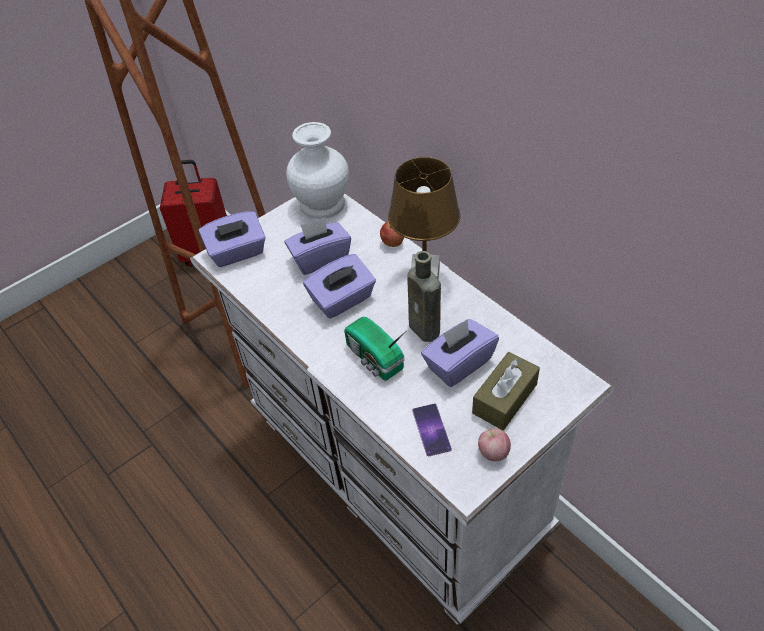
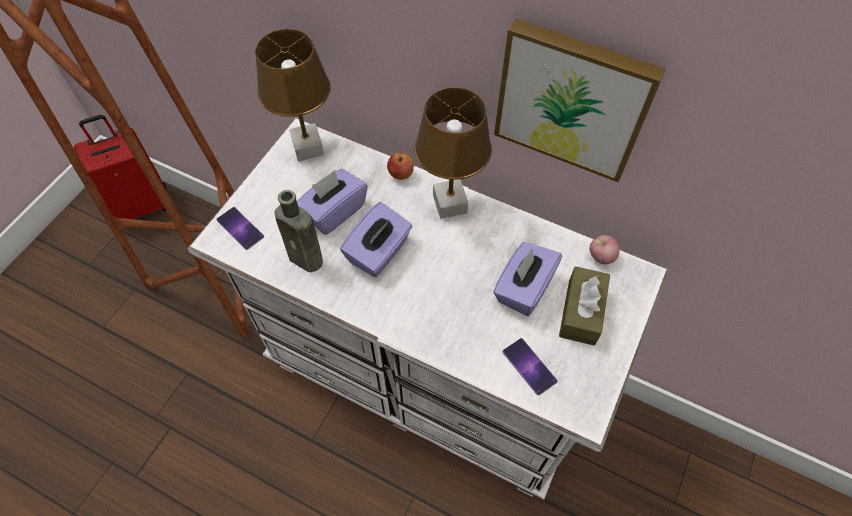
camera: 25 degrees left, 10 degrees up
(237, 253) = (240, 228): purple tissue box -> phone
(323, 204) = (308, 148): white vase -> brown table lamp
(374, 359) = (441, 308): radio -> none
(426, 330) = (477, 262): brown bottle -> brown bottle (308, 260)
(493, 452) = (595, 371): apple -> apple (601, 257)
(526, 183) = (573, 99): none -> picture

